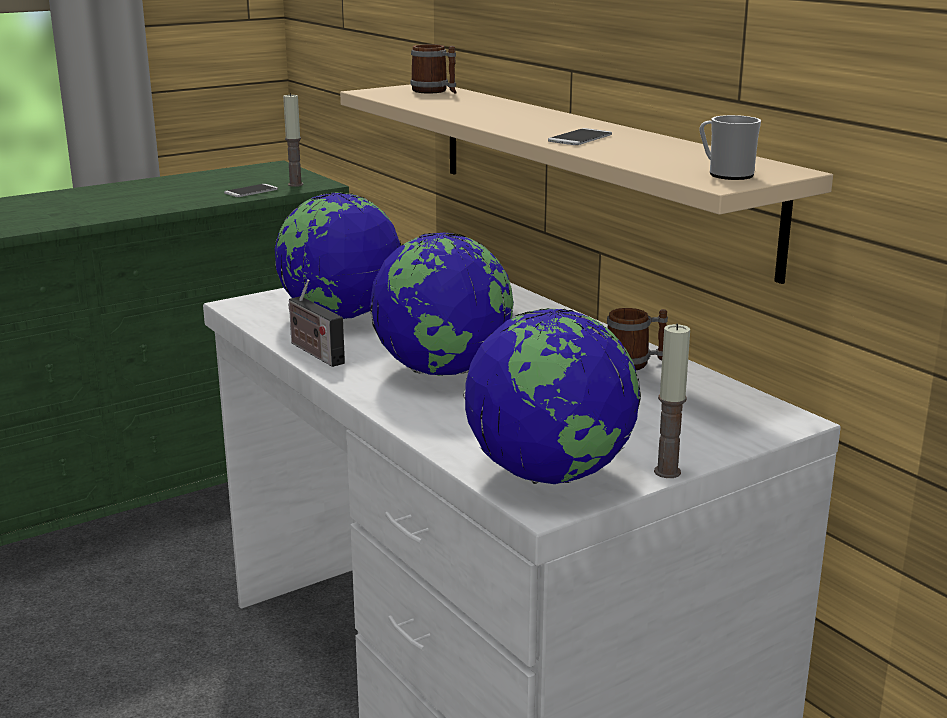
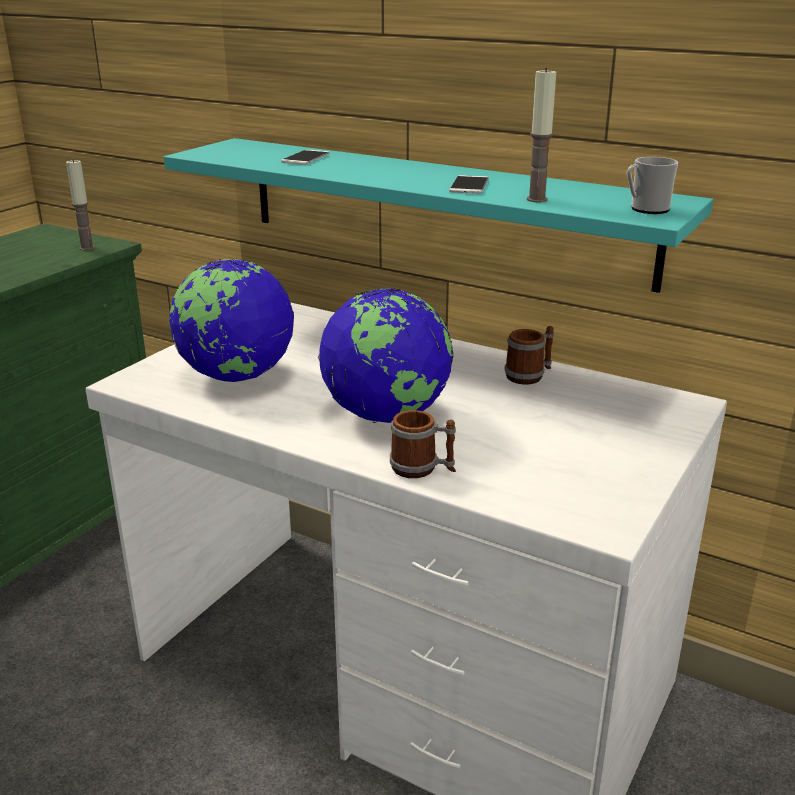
camera: 25 degrees left, 5 degrees up
(251, 191) = (50, 261): phone -> phone (305, 158)
(314, 352) = (251, 420): radio -> none
(435, 91) = (255, 148): mug -> mug (422, 469)
(550, 474) = (579, 498): globe -> none
(592, 169) = (440, 209): beige shelf -> turquoise shelf
(667, 472) = (661, 473): candle -> candle (537, 199)

